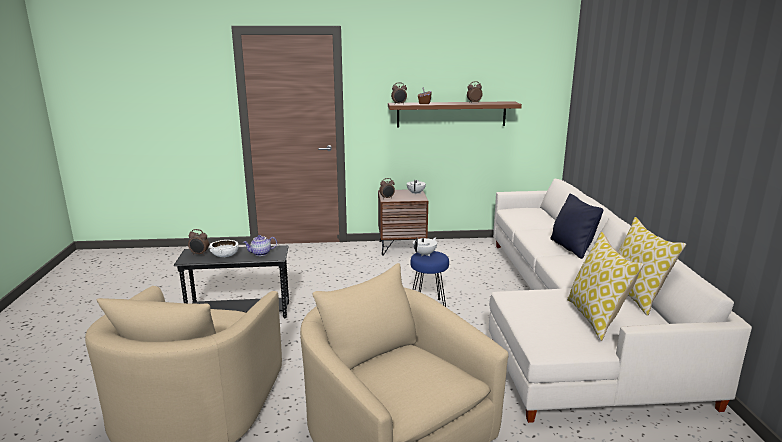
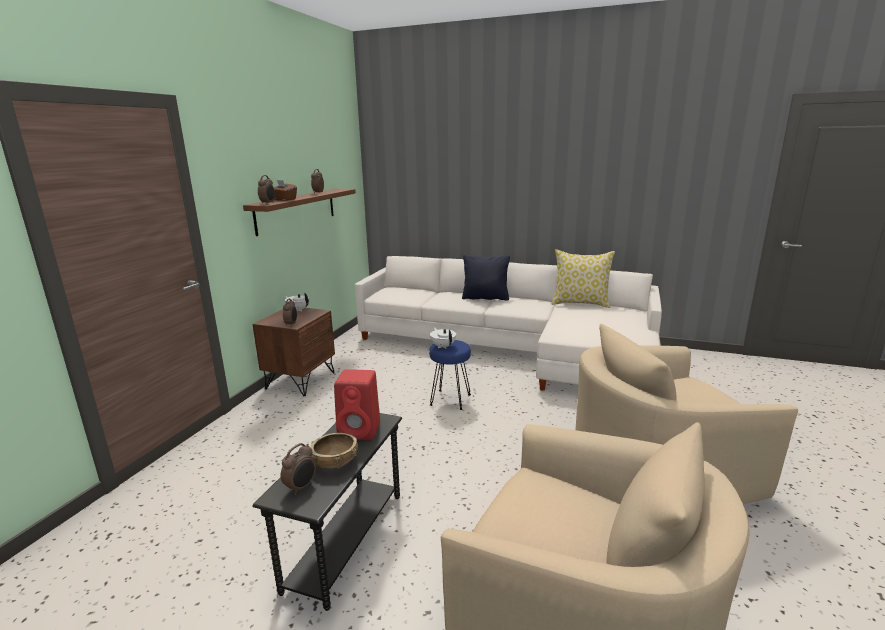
camera: 65 degrees left, 0 degrees up
(225, 255) = (335, 462): white bowl -> brown bowl
(261, 253) = (361, 431): teapot -> red speaker
(596, 318) = (611, 320): pillow -> none

